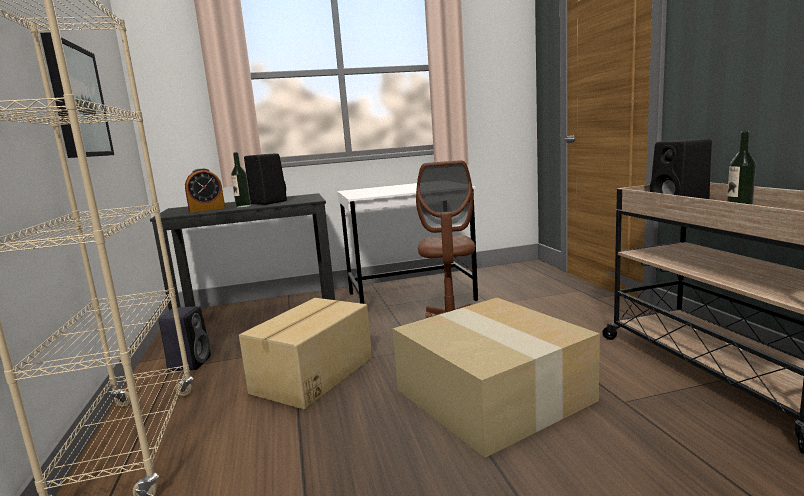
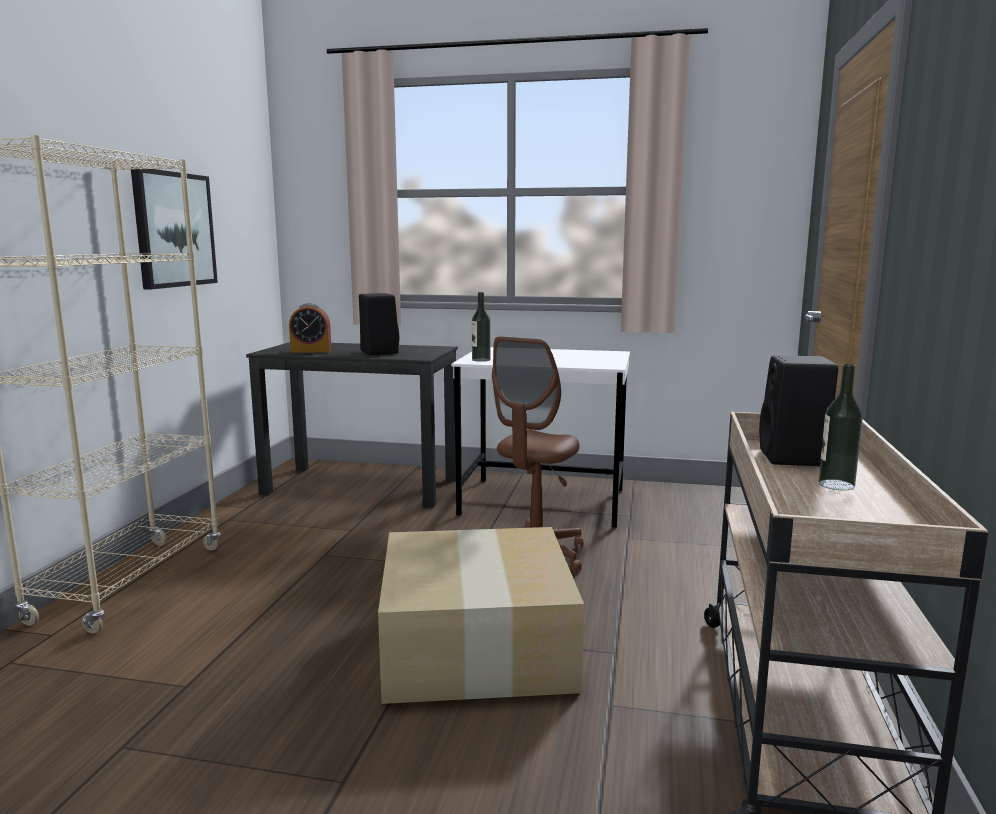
camera: 25 degrees right, 0 degrees up
(190, 363) = (249, 518): black speaker -> none
(243, 206) = (347, 353): bottle -> bottle (481, 360)
(312, 375) = (334, 565): cardboard box -> none

